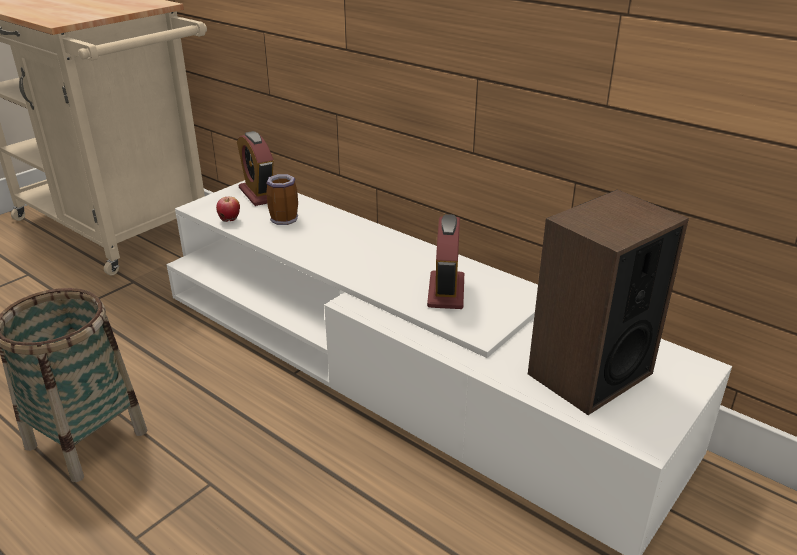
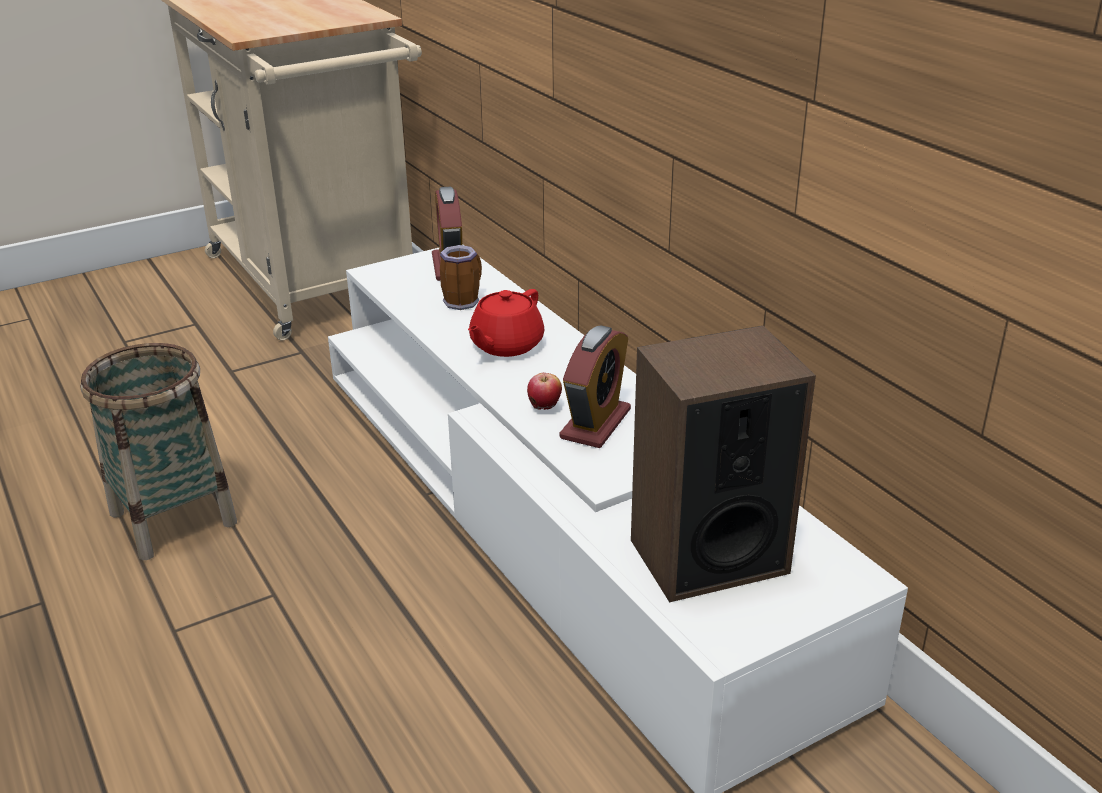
camera: 20 degrees right, 0 degrees up
(230, 220) = (398, 294): apple -> apple (545, 408)
(339, 245) = (505, 345): none -> red teapot

